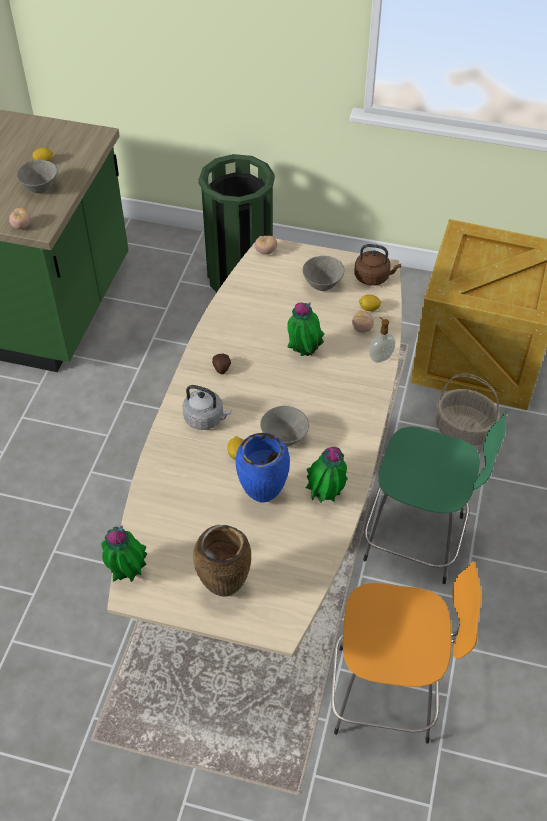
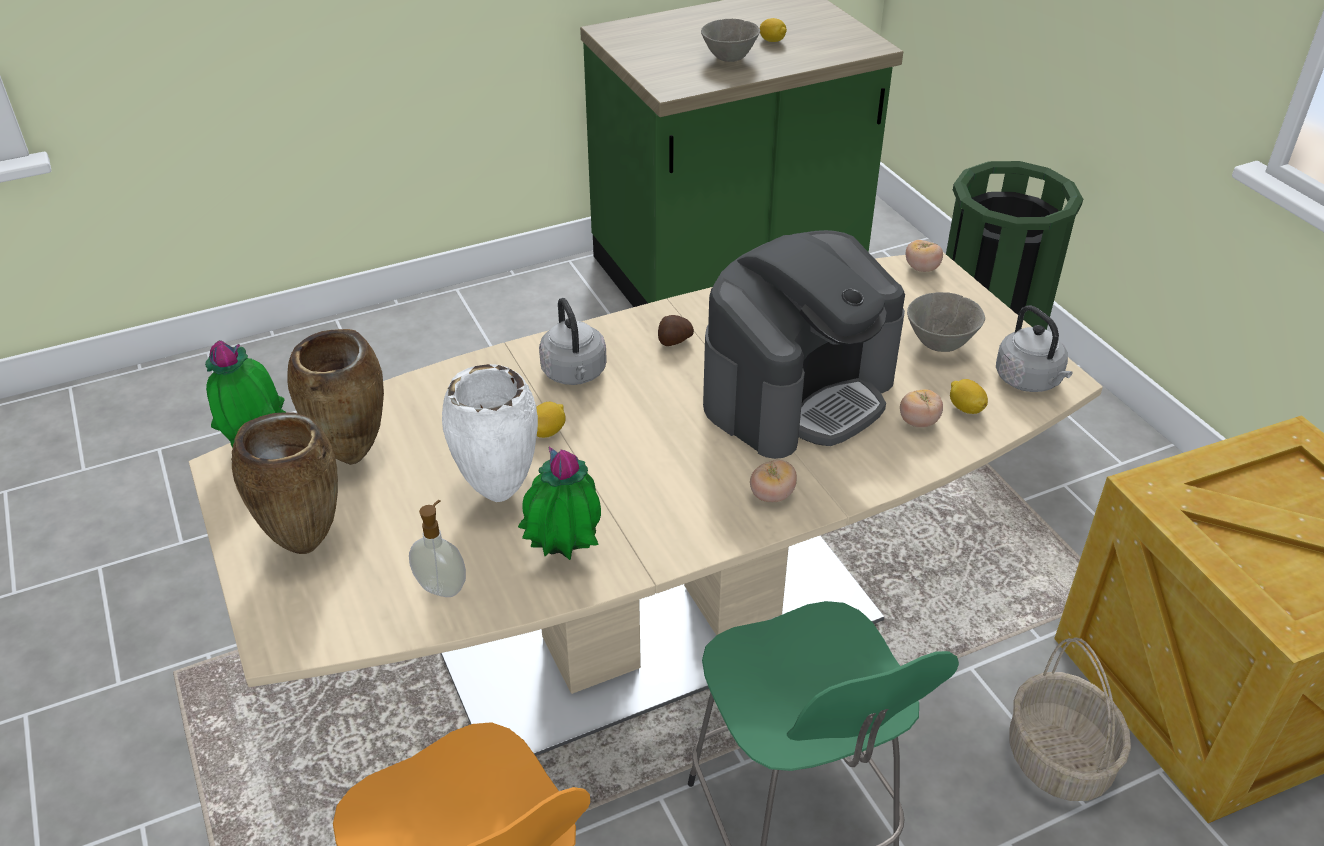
camera: 50 degrees right, 10 degrees down
(21, 226) = (657, 77): tomato -> tomato (772, 495)
(178, 538) = (353, 458): none -> brown vase
(263, 498) = (497, 495): blue vase -> white vase
(284, 438) = (623, 459): grey bowl -> none
(303, 352) = (798, 393): potted plant -> coffee machine
(373, 277) = (1030, 381): brown kettle -> grey kettle
(380, 357) = (892, 469): soap dispenser -> soap dispenser (442, 587)

